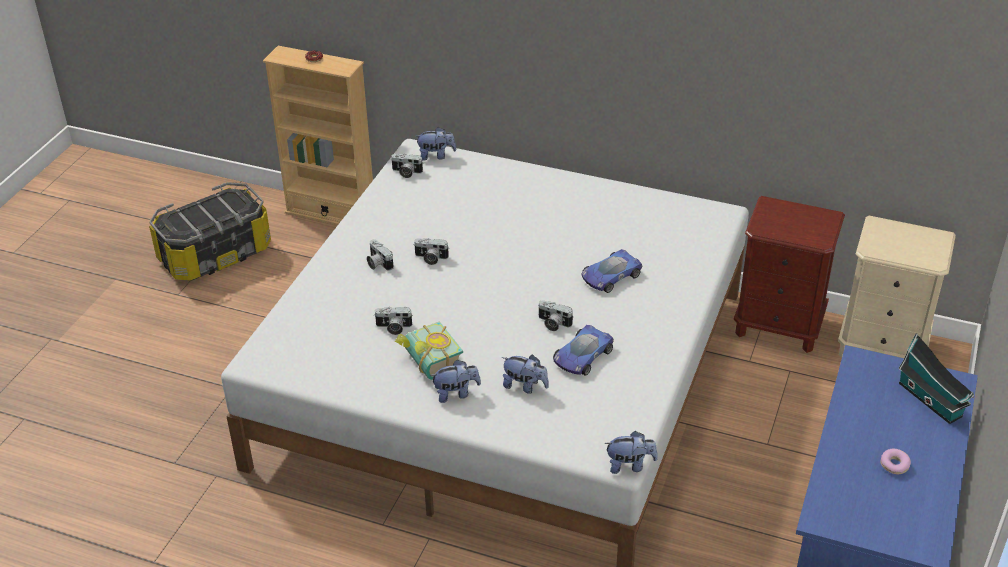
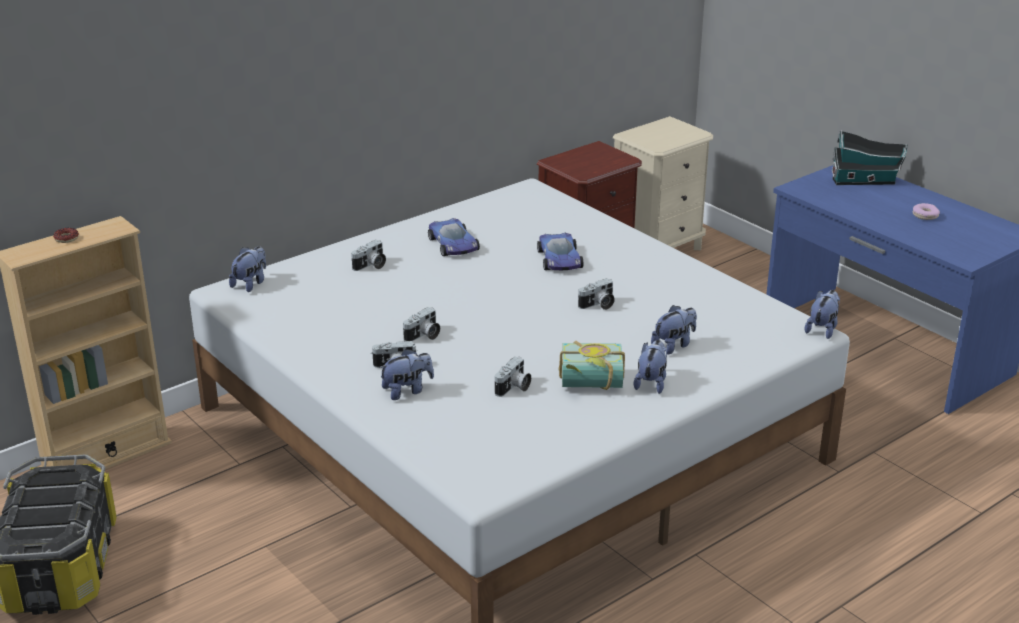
camera: 60 degrees left, 10 degrees down
(352, 281) = (407, 391): none -> plush toy
(406, 172) = (255, 307): camera -> camera (371, 266)
(582, 356) = (659, 306): toy car -> toy car (453, 245)

